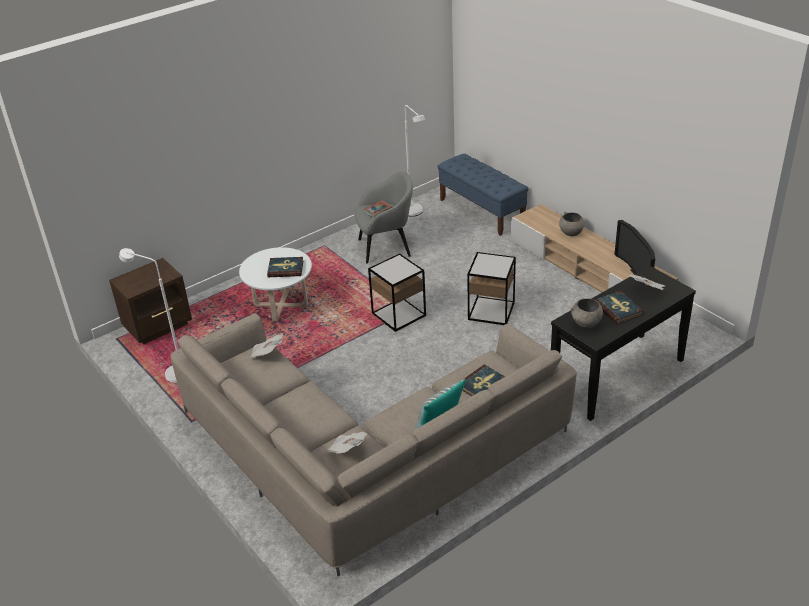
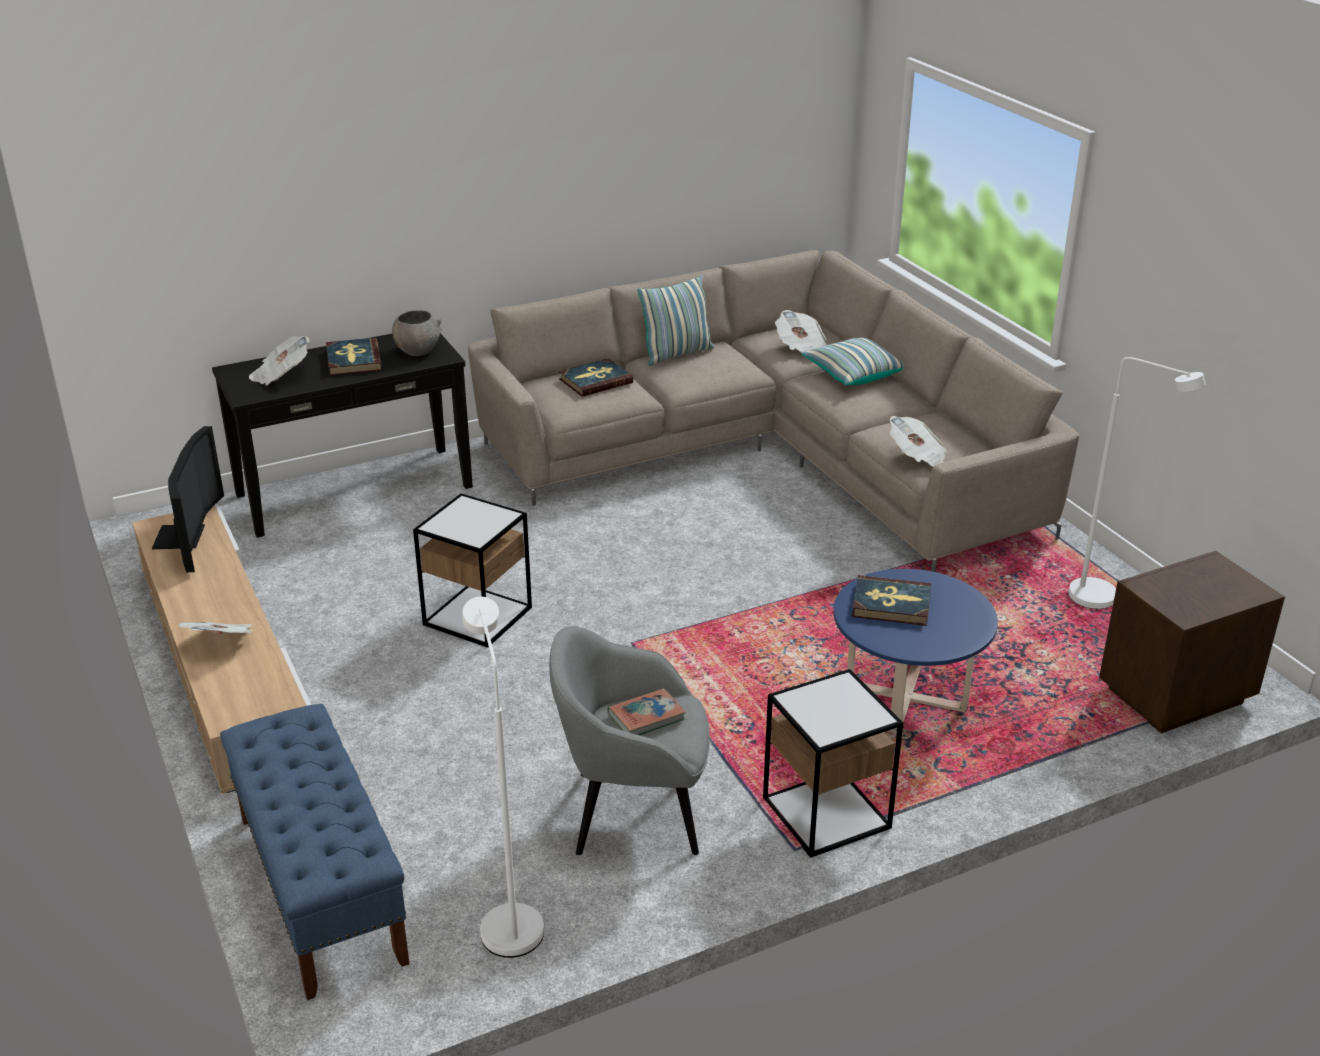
camera: 170 degrees left, 5 degrees down
(281, 305) = (905, 698): white coffee table -> blue coffee table
(307, 425) = (853, 374): none -> pillow
(399, 314) = (659, 638): side table -> side table (826, 813)
(571, 233) = (222, 642): grey bowl -> newspaper

